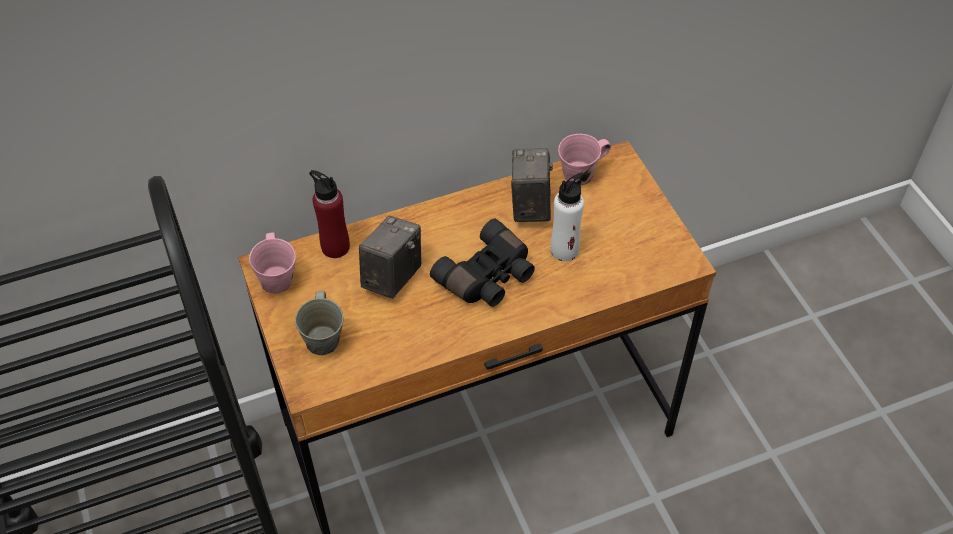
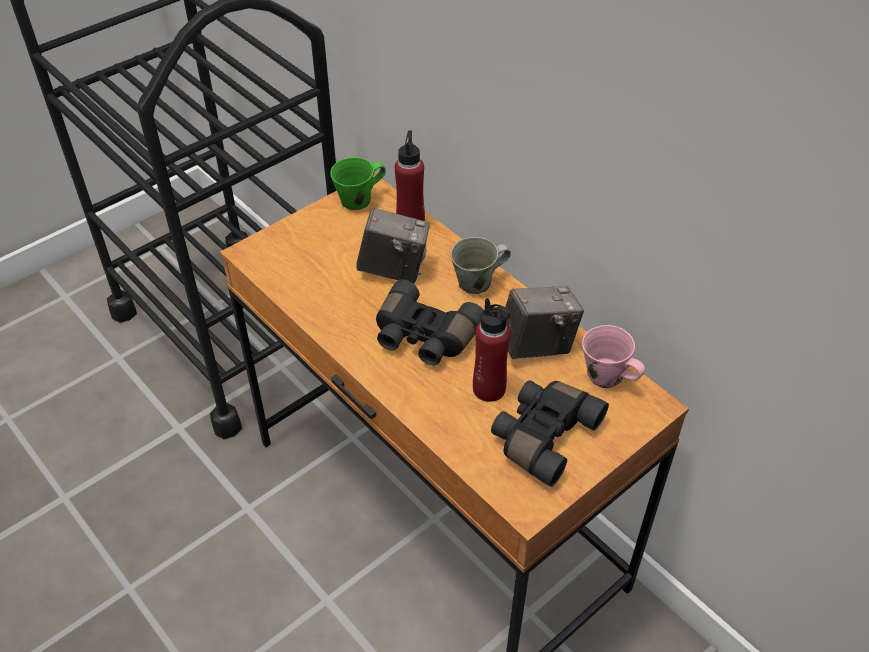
camera: 70 degrees right, 5 degrees down
(277, 279) = (358, 200): pink mug -> green mug
(323, 339) = (303, 247): grey mug -> grey mug (477, 283)
(564, 250) = (489, 389): white bottle -> red bottle
(624, 232) = (542, 436): none -> black binoculars

